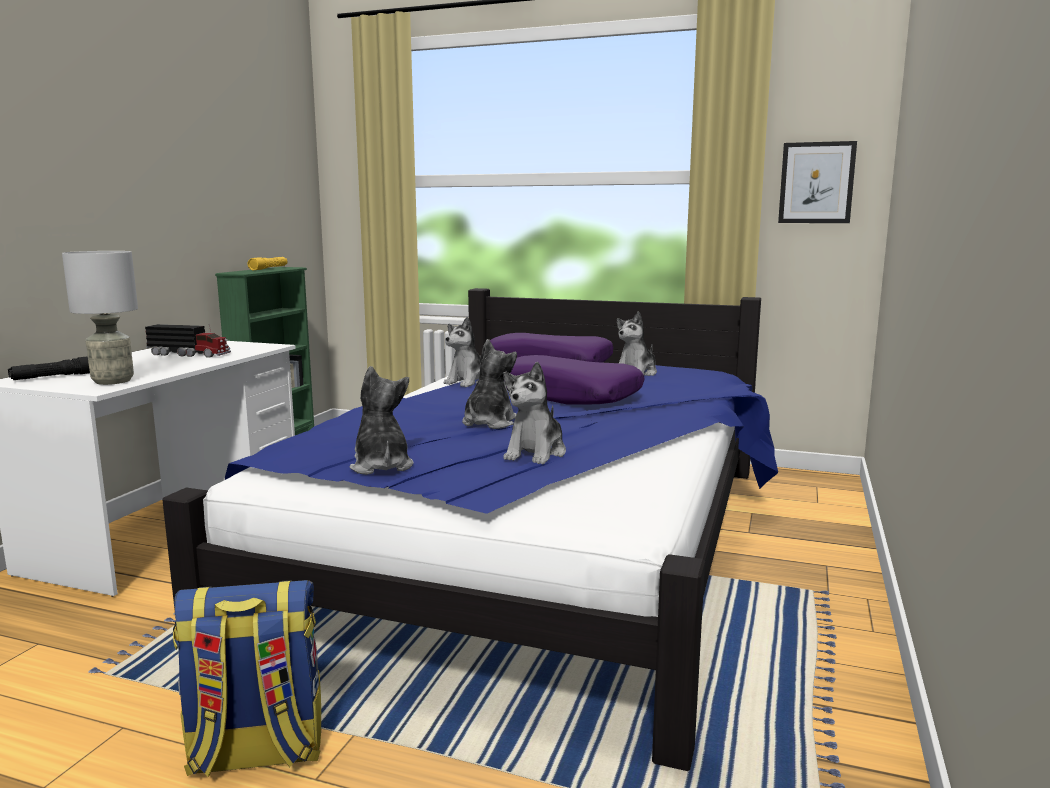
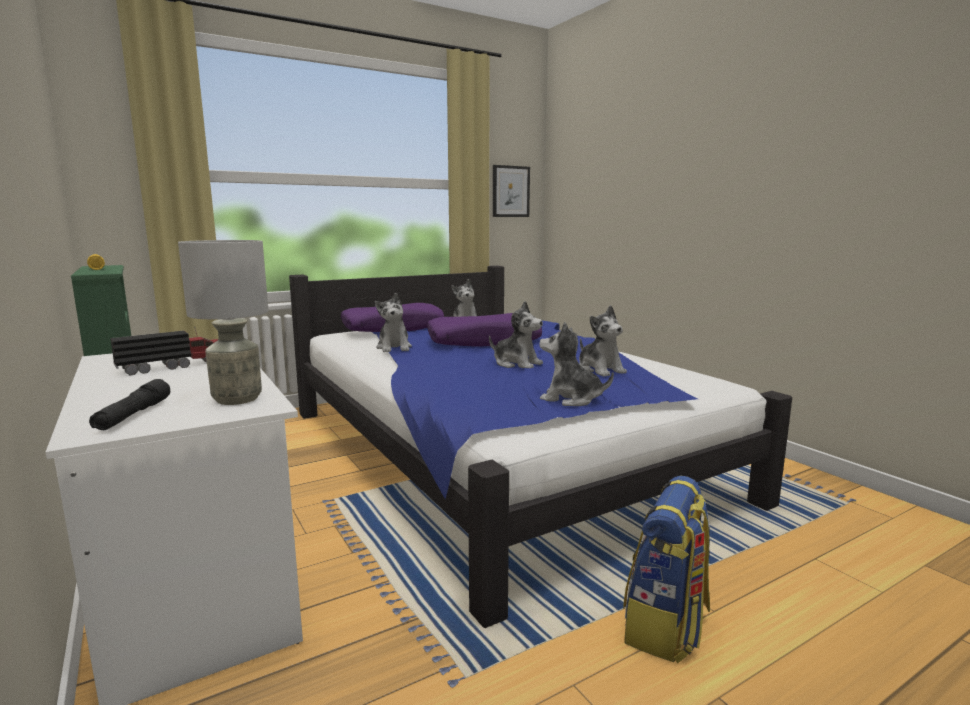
camera: 50 degrees left, 0 degrees up
(488, 423) = (517, 364): plush toy -> plush toy turned 150 degrees clockwise

